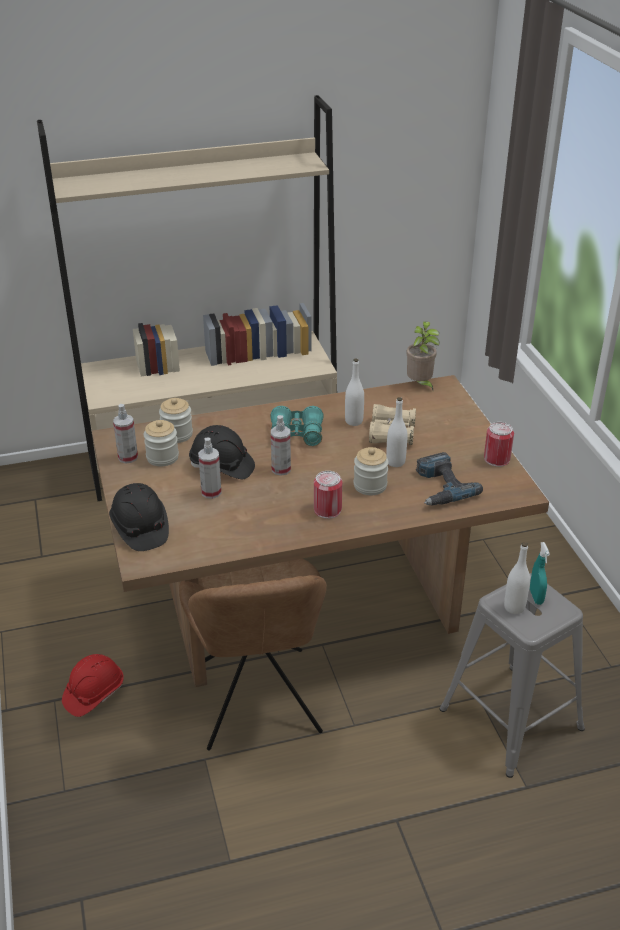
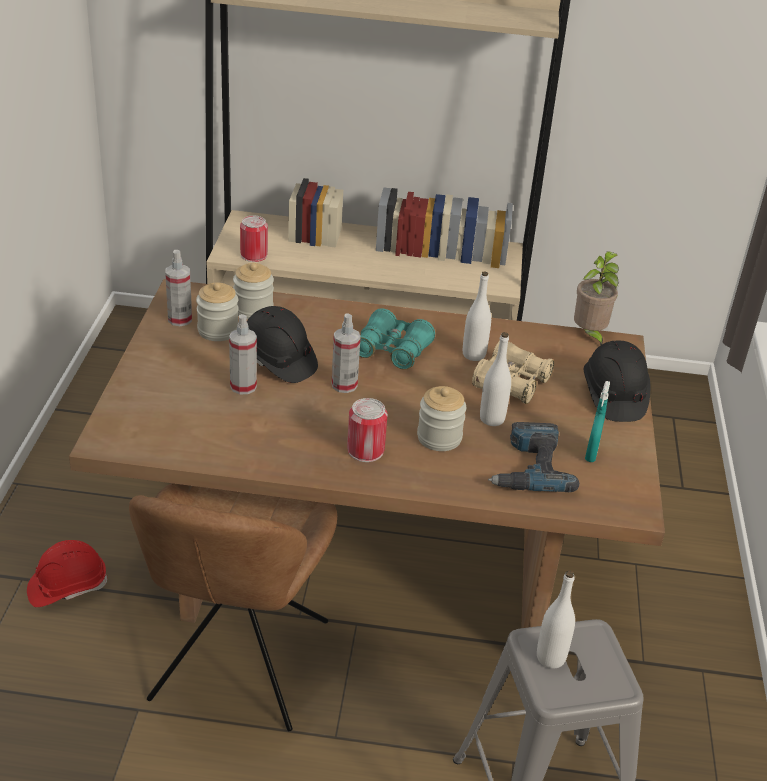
camera: 20 degrees right, 0 degrees up
(140, 529) = (133, 403): black hard hat -> black hard hat (613, 396)
(496, 459) = (628, 455): can -> can (254, 255)
(536, 597) = (590, 654): turquoise spray bottle -> turquoise spray bottle (591, 454)

